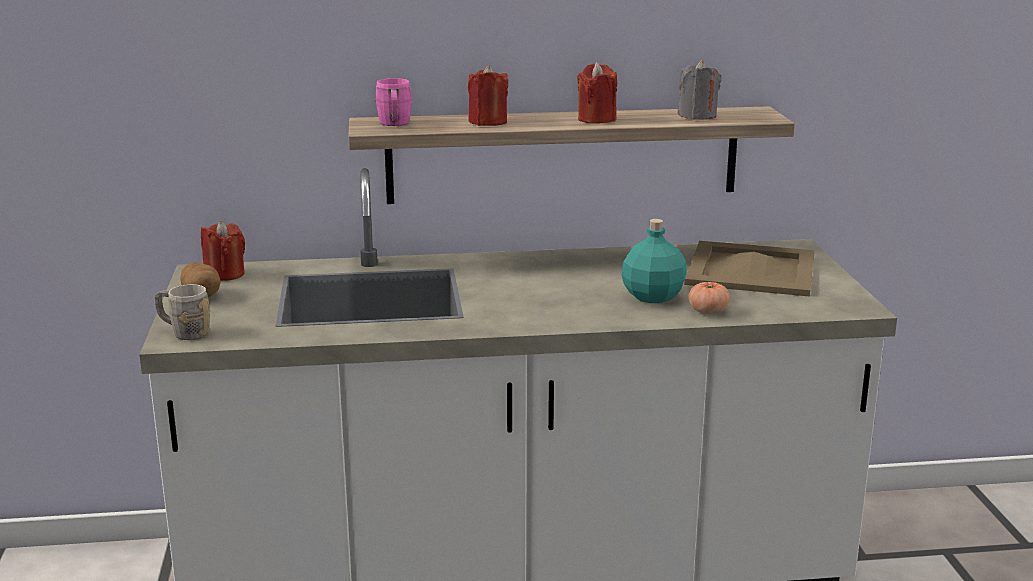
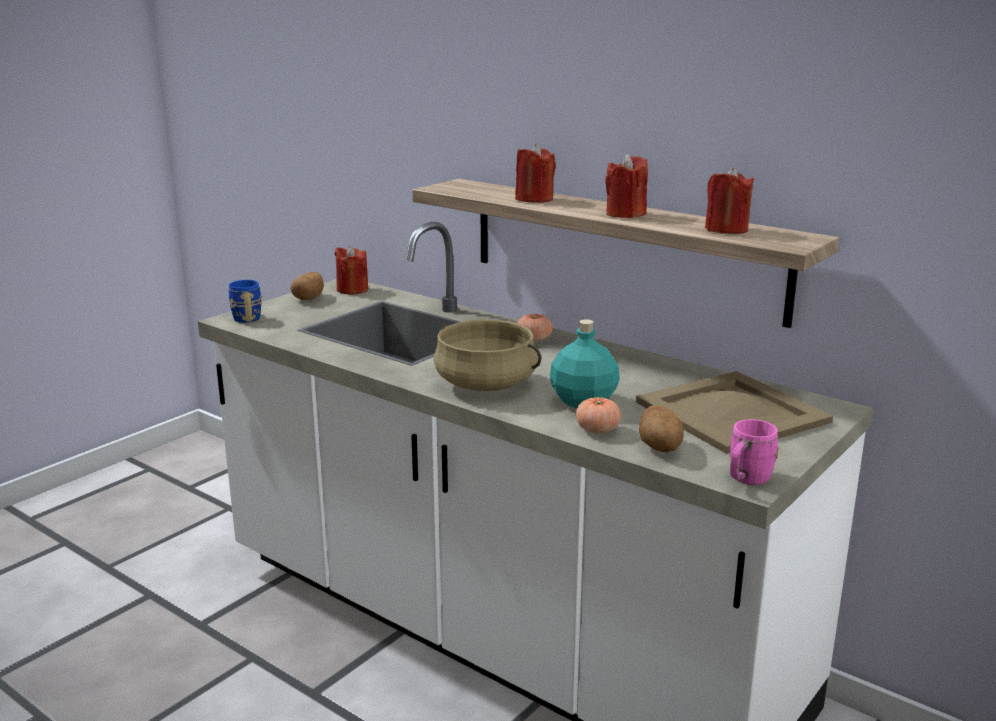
camera: 45 degrees right, 0 degrees up
(184, 332) = (246, 317): grey mug -> blue mug
(394, 124) = (466, 188): pink mug -> pink mug (746, 480)
(503, 265) = (534, 339): none -> tomato
(558, 310) = (486, 384): none -> beige cooking pot
(697, 116) = (726, 229): grey candle -> red candle
(769, 307) = (660, 448): none -> potato

